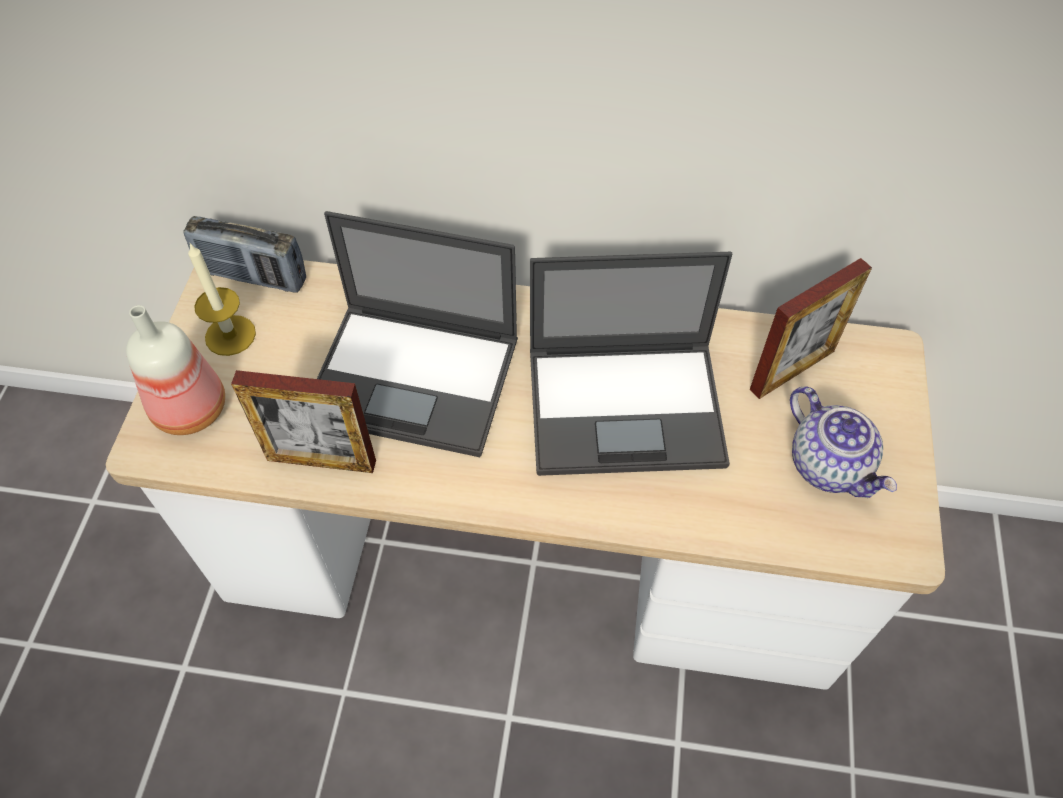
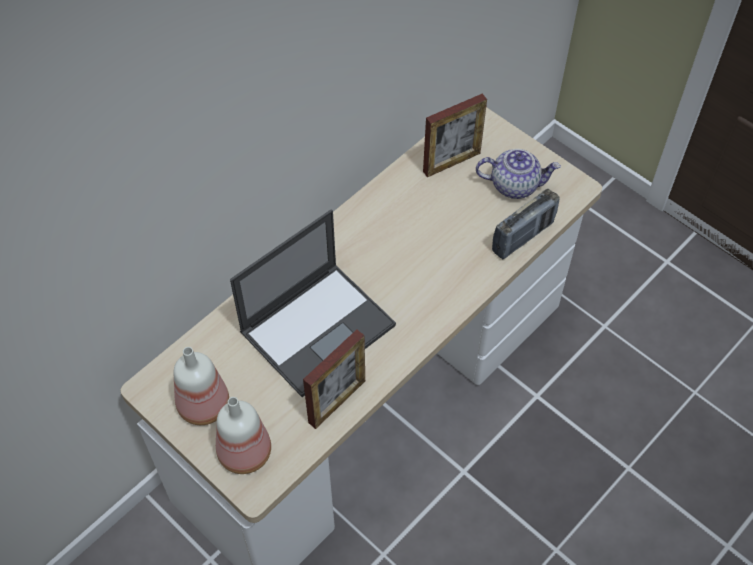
camera: 55 degrees left, 0 degrees up
(230, 335) = (205, 406): candle -> bottle
(254, 276) = (168, 371): radio -> radio (523, 237)
(628, 407) = (417, 243): laptop -> none
(792, 370) = (451, 162): picture frame -> picture frame turned 60 degrees clockwise

